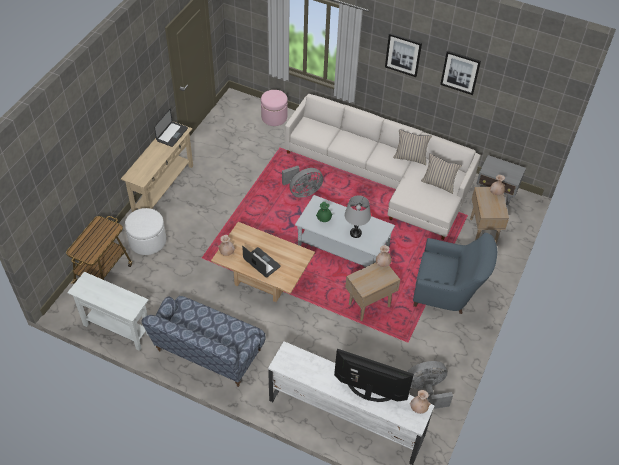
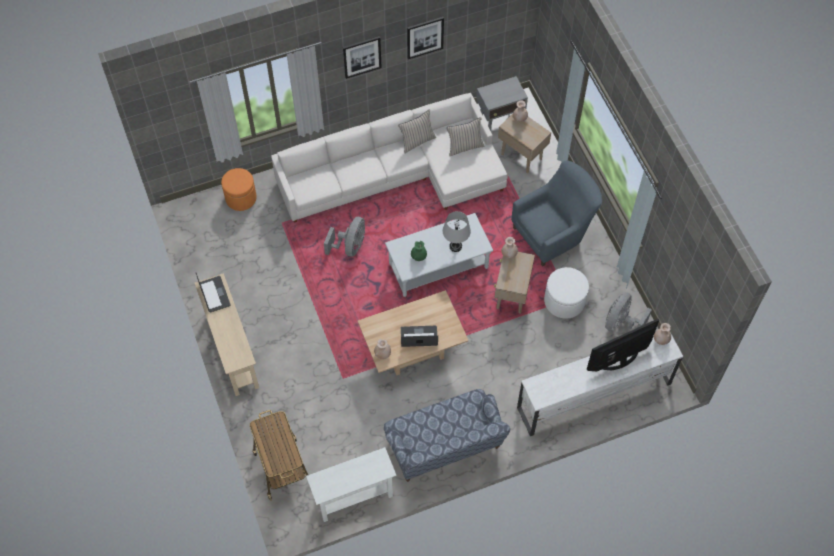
camera: 45 degrees left, 10 degrees up
(147, 241) = (281, 406): white ottoman -> white ottoman (564, 301)
(274, 117) = (241, 198): pink ottoman -> orange ottoman

